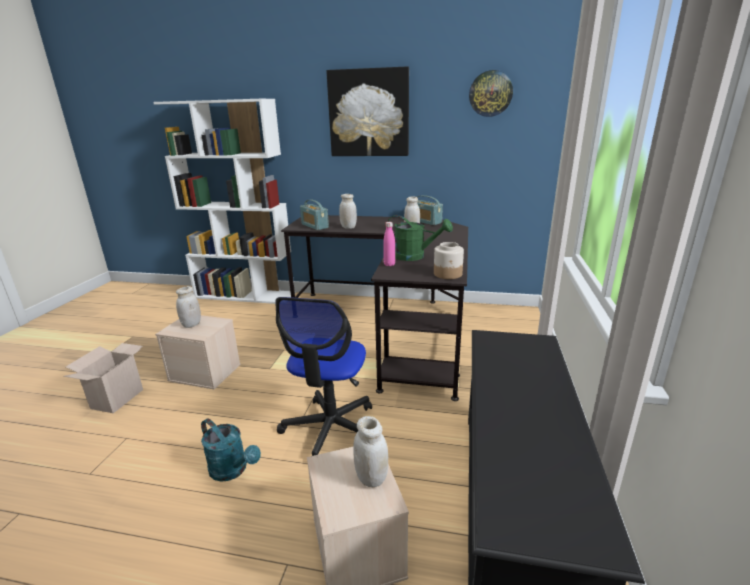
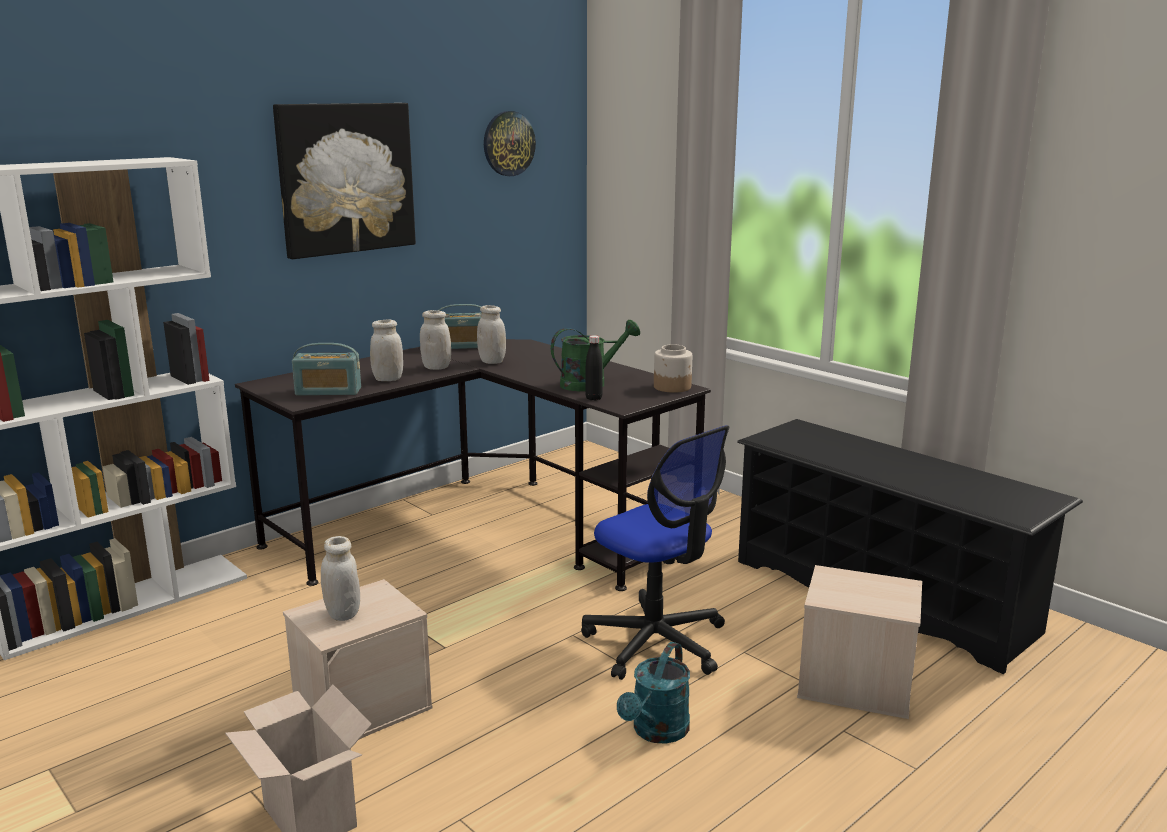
camera: 55 degrees left, 5 degrees down
(233, 470) = (656, 732): turquoise watering can -> turquoise watering can turned 135 degrees clockwise
(371, 477) = (866, 582): white jar -> white jar (436, 367)
(389, 264) = (593, 398): pink bottle -> black bottle

